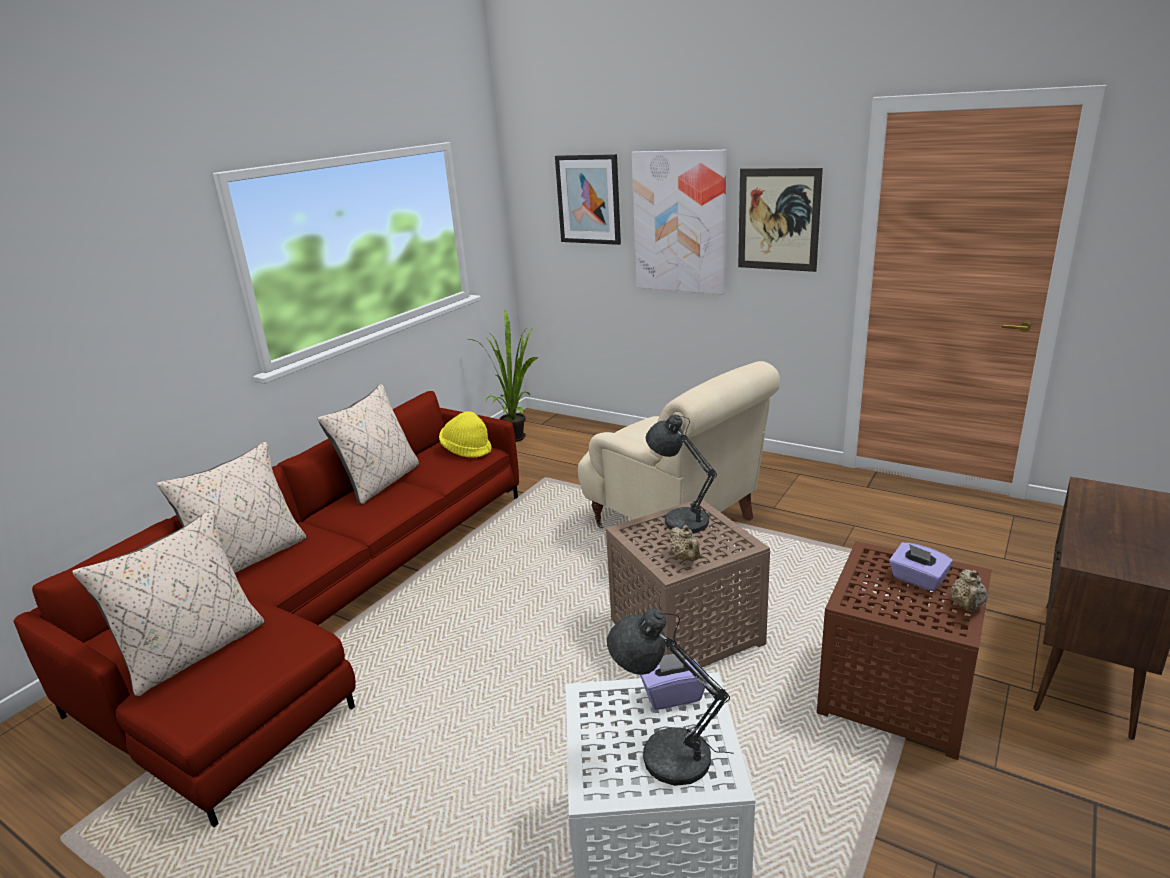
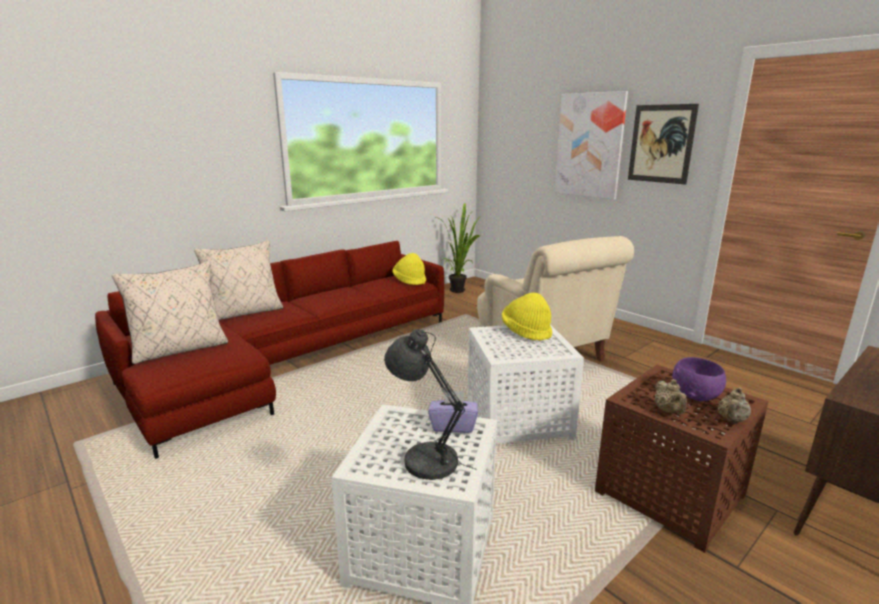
camera: 15 degrees right, 5 degrees down
(381, 482) = (346, 289): beige pillow -> none
(588, 199) = (530, 129): picture -> none
(682, 520) = (526, 331): grey table lamp -> yellow hat
(685, 558) = (515, 352): beige teapot -> beige teapot (668, 411)
(689, 633) = (520, 420): brown side table -> white side table
(917, 579) = (696, 396): purple tissue box -> purple bowl

